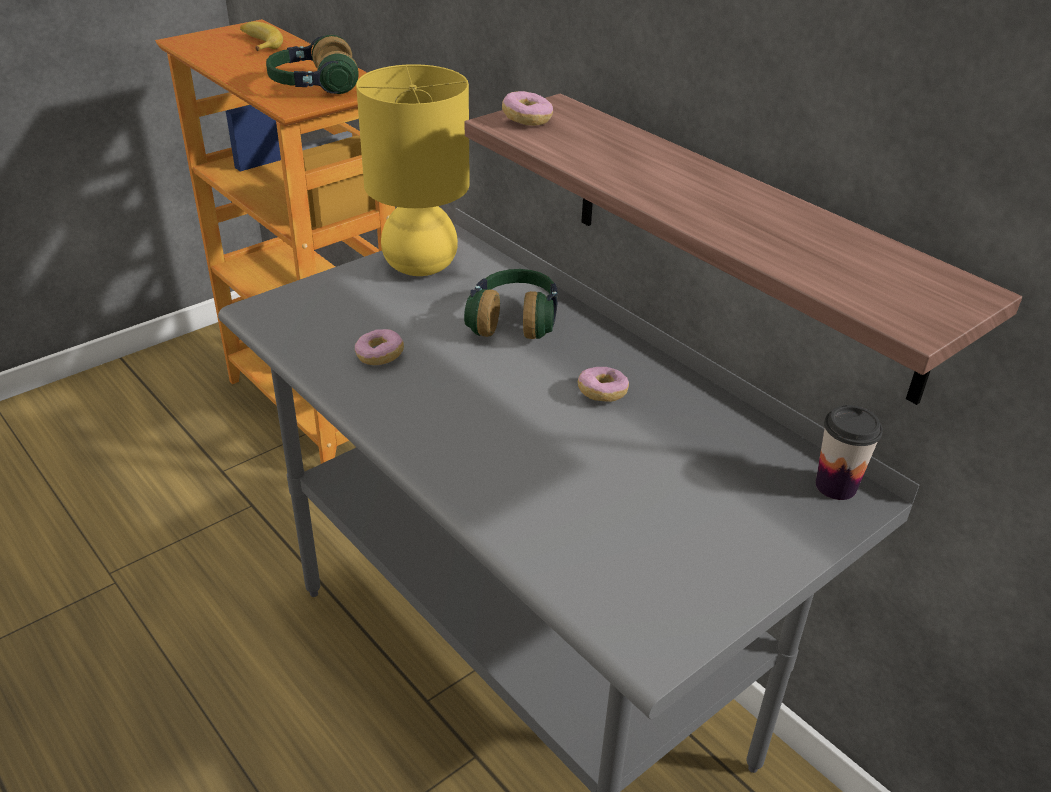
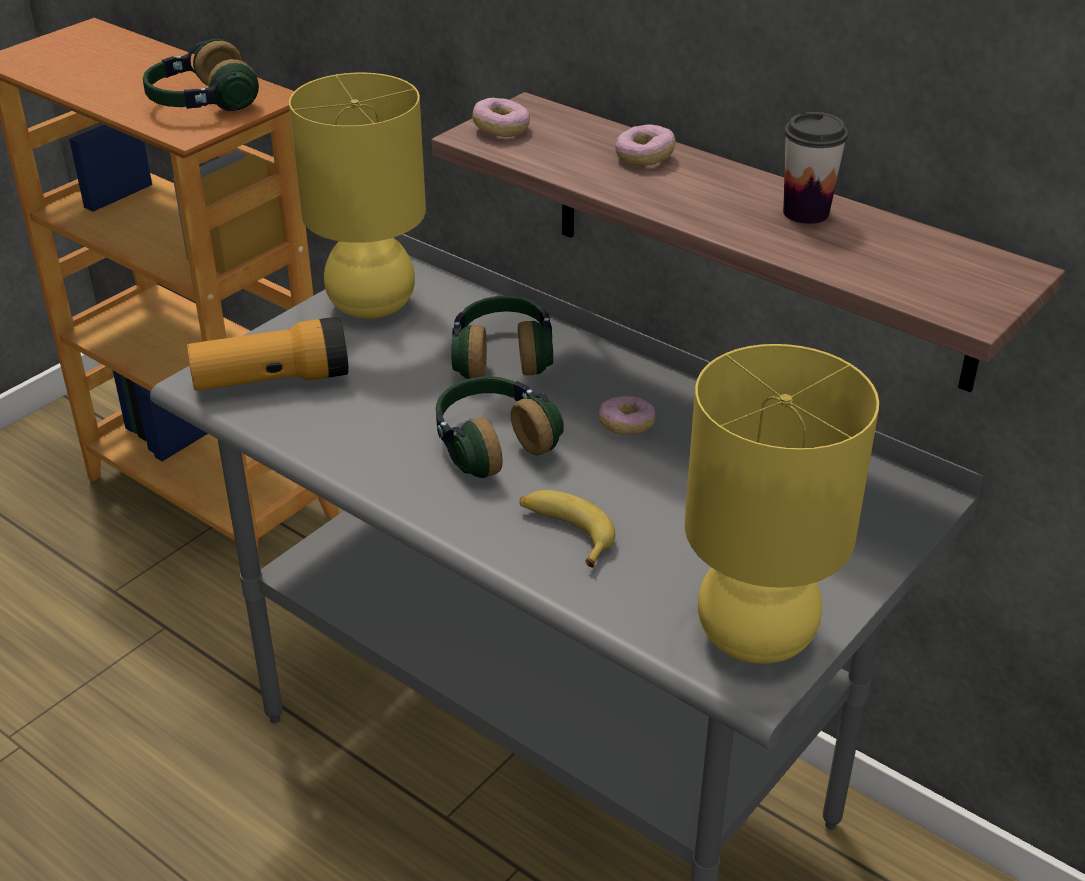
camera: 10 degrees left, 0 degrees up
(259, 43) = (106, 52): banana -> banana (565, 532)
(317, 315) = (272, 380): none -> flashlight
(380, 356) = (363, 418): donut -> donut (644, 158)
(480, 392) = (492, 444): none -> headphones
(666, 606) = (757, 636): none -> yellow table lamp
(836, 486) = (897, 489): cup -> cup (806, 212)

